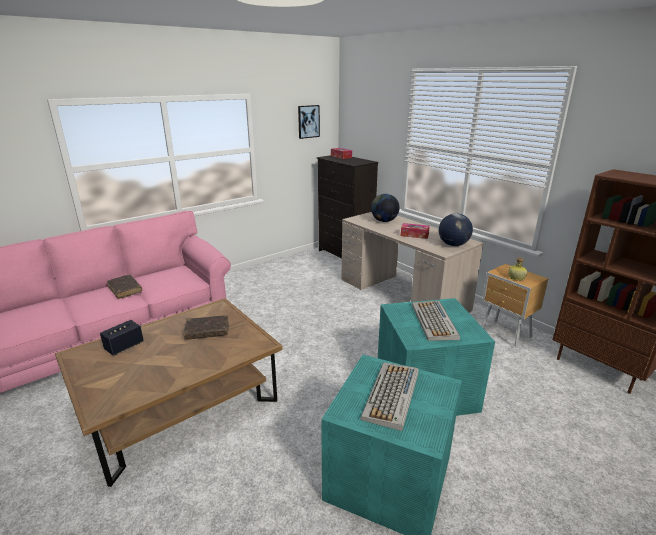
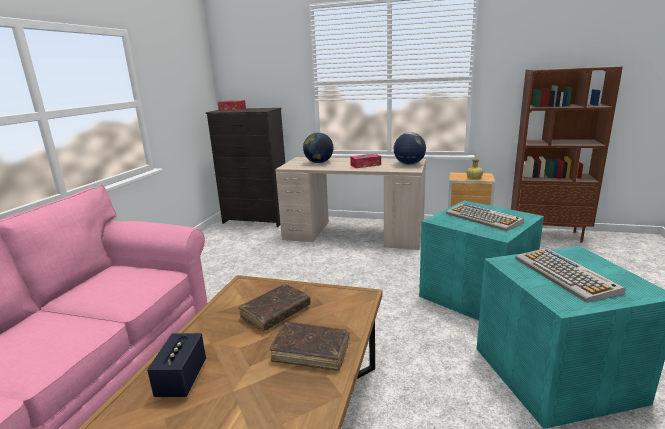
camera: 35 degrees left, 5 degrees down
(125, 290) = (59, 319): brown book -> brown book (311, 352)
(308, 121) = (188, 71): picture -> none

